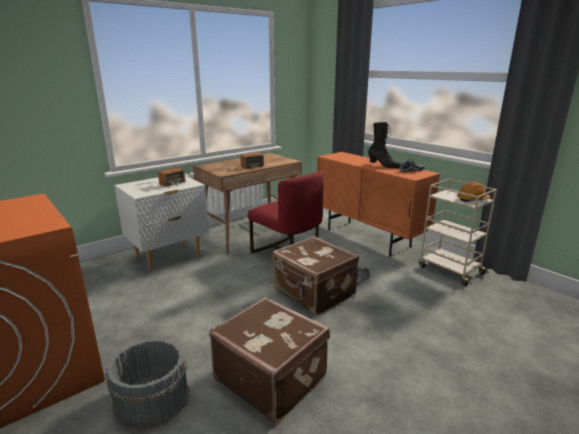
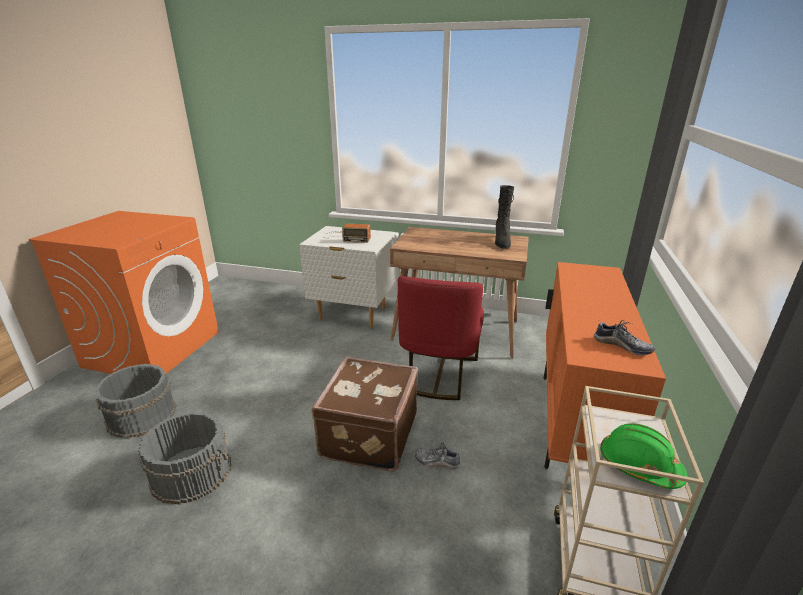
camera: 55 degrees right, 5 degrees up
(239, 167) = (439, 243): radio -> none
(271, 377) = (192, 472): brown suitcase -> grey bucket
(384, 165) = (605, 316): black boot -> black boot (502, 242)
(472, 199) = (638, 466): orange hard hat -> green hard hat

